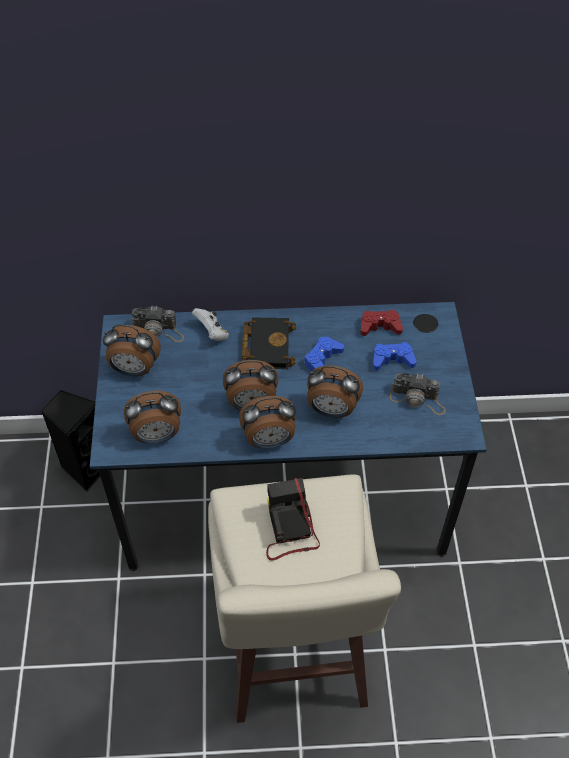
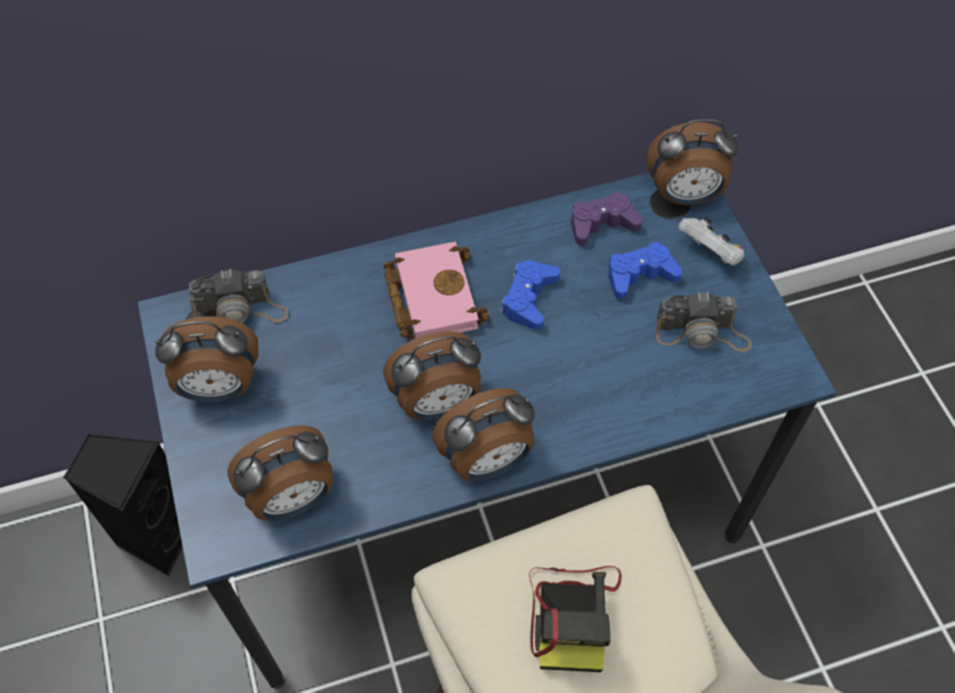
camera: 15 degrees left, 5 degrees up
(212, 333) = (333, 293): white game controller -> white game controller (710, 253)
(266, 345) = (430, 295): black book -> pink book
(289, 529) = (572, 614): camera -> camera turned 150 degrees counterclockwise
(331, 410) = (572, 383): alarm clock -> alarm clock (684, 196)
(380, 326) = (601, 224): red game controller -> purple game controller

